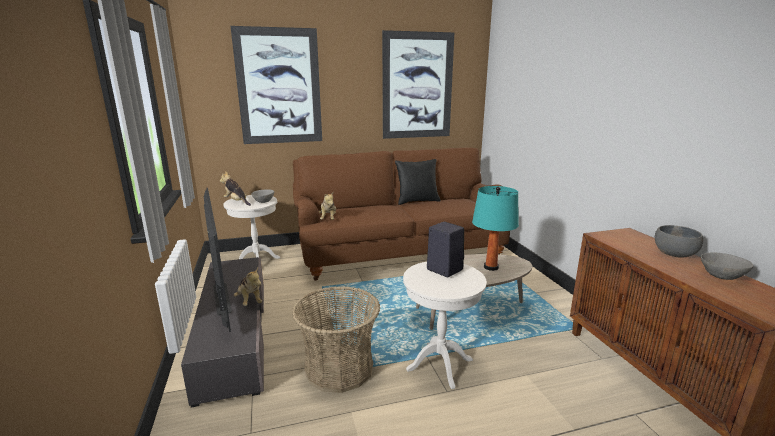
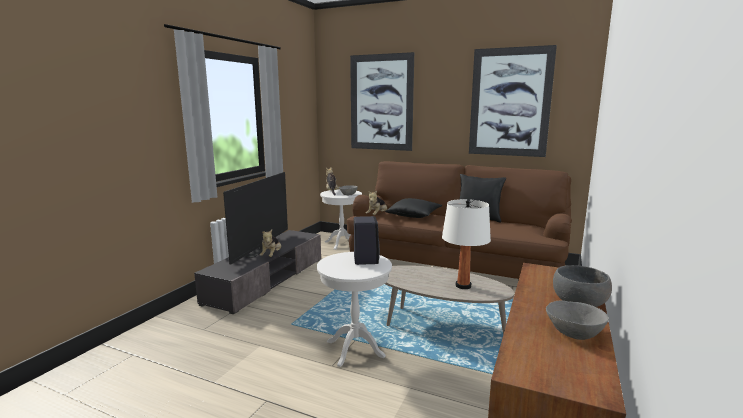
camera: 40 degrees right, 5 degrees down
(339, 368) = (290, 321): basket -> none
(364, 211) = (414, 215): none -> black pillow
(491, 267) = (463, 286): turquoise table lamp -> white table lamp

